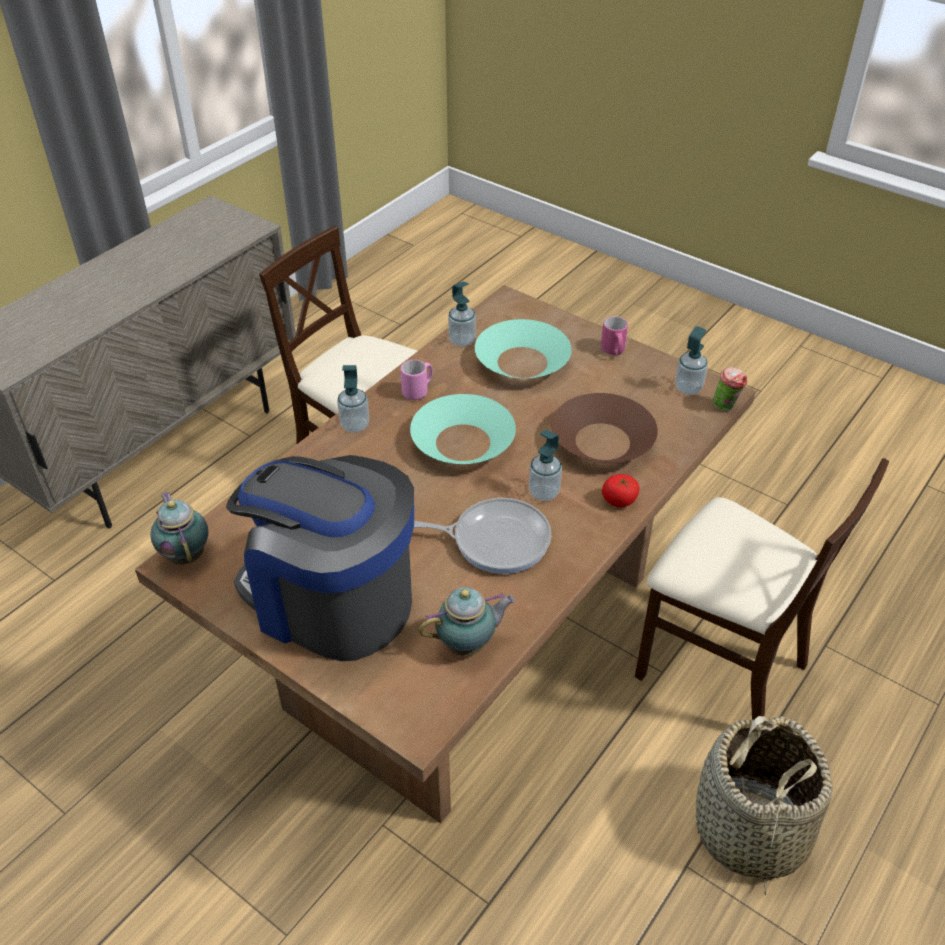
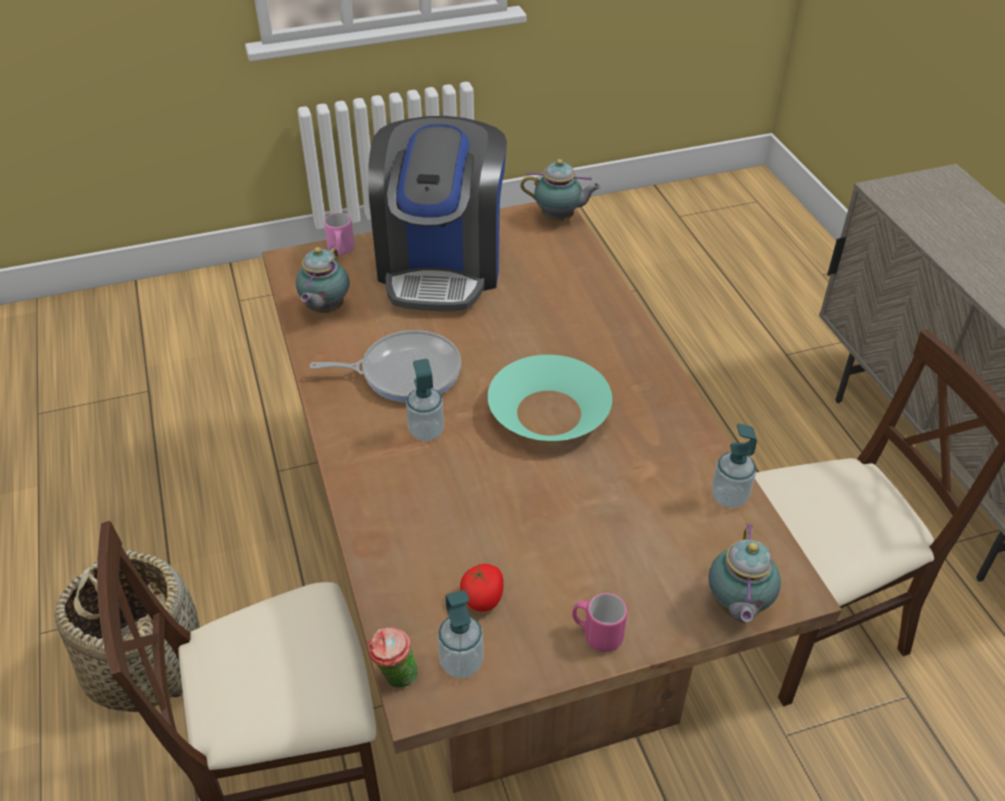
camera: 125 degrees right, 0 degrees up
(331, 599) = (441, 265): coffee machine -> coffee machine turned 120 degrees clockwise
(355, 425) = (639, 353): soap dispenser -> none
(418, 391) = (659, 418): pink mug -> pink mug (341, 251)
(495, 540) = (405, 372): frying pan -> frying pan turned 135 degrees counterclockwise
(522, 362) = (645, 528): turquoise bowl -> none
(542, 314) = (736, 608): none -> teapot
(603, 441) = (450, 518): brown bowl -> none
(619, 501) = (361, 477): tomato -> tomato (483, 598)

